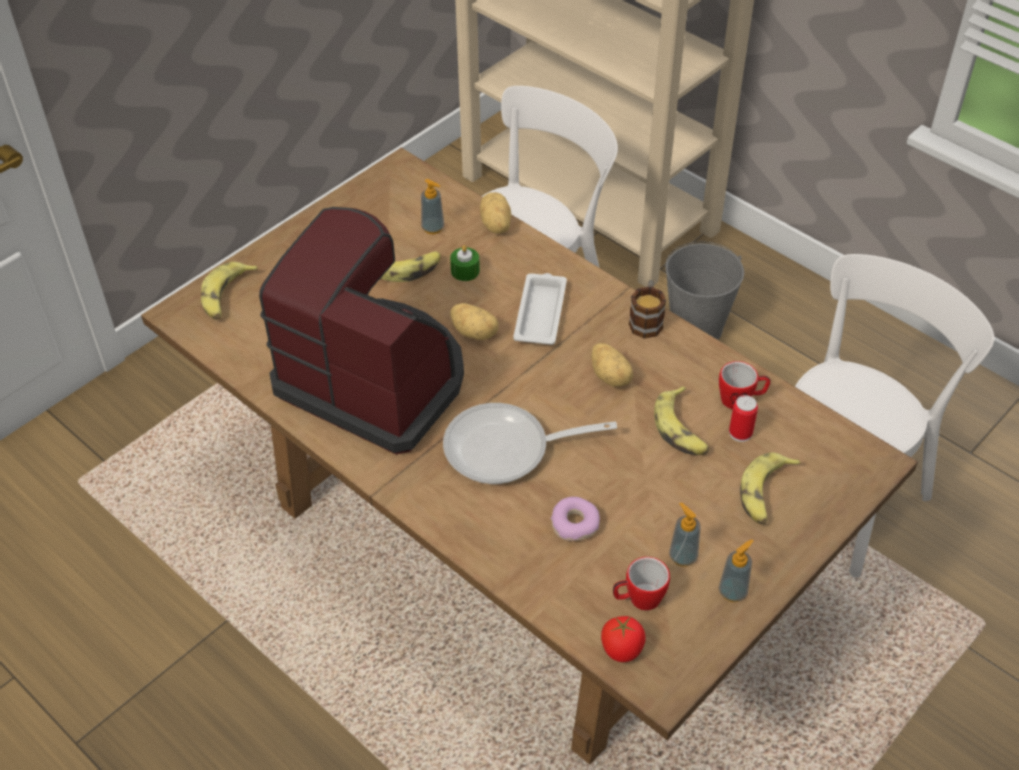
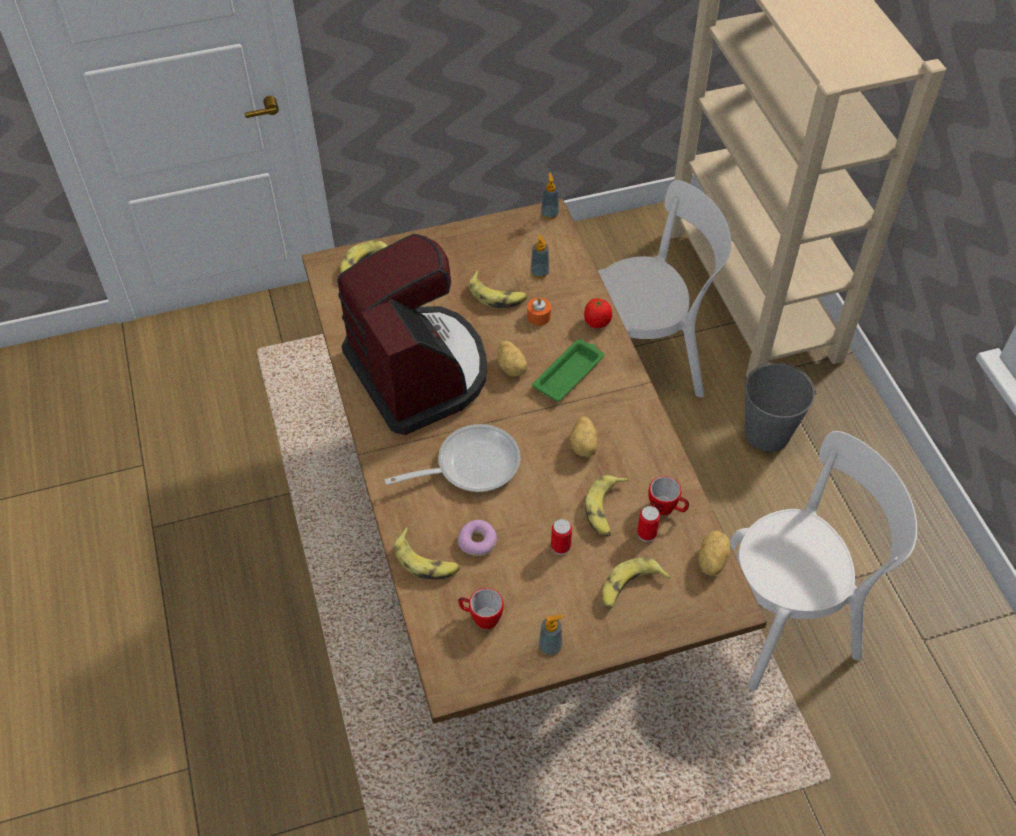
camera: 30 degrees right, 5 degrees up
(465, 271) = (538, 316): green candle -> orange candle
(495, 225) = (586, 289): potato -> potato (711, 561)
(506, 450) = (470, 465): frying pan -> frying pan turned 135 degrees clockwise
(534, 571) = (426, 561): none -> banana
(540, 312) = (569, 373): white tray -> green tray
(622, 649) = (444, 646): tomato -> tomato (597, 322)
(646, 320) = (643, 414): mug -> none
(665, 487) = (560, 546): none -> can
(683, 556) = (534, 603): soap dispenser -> soap dispenser (549, 214)

